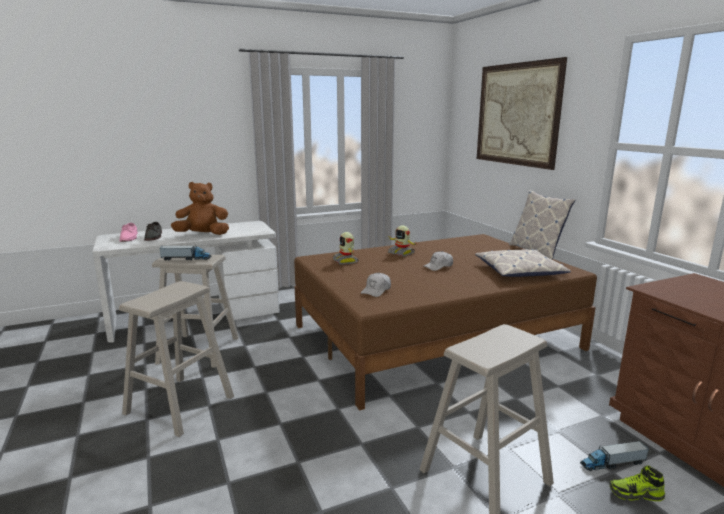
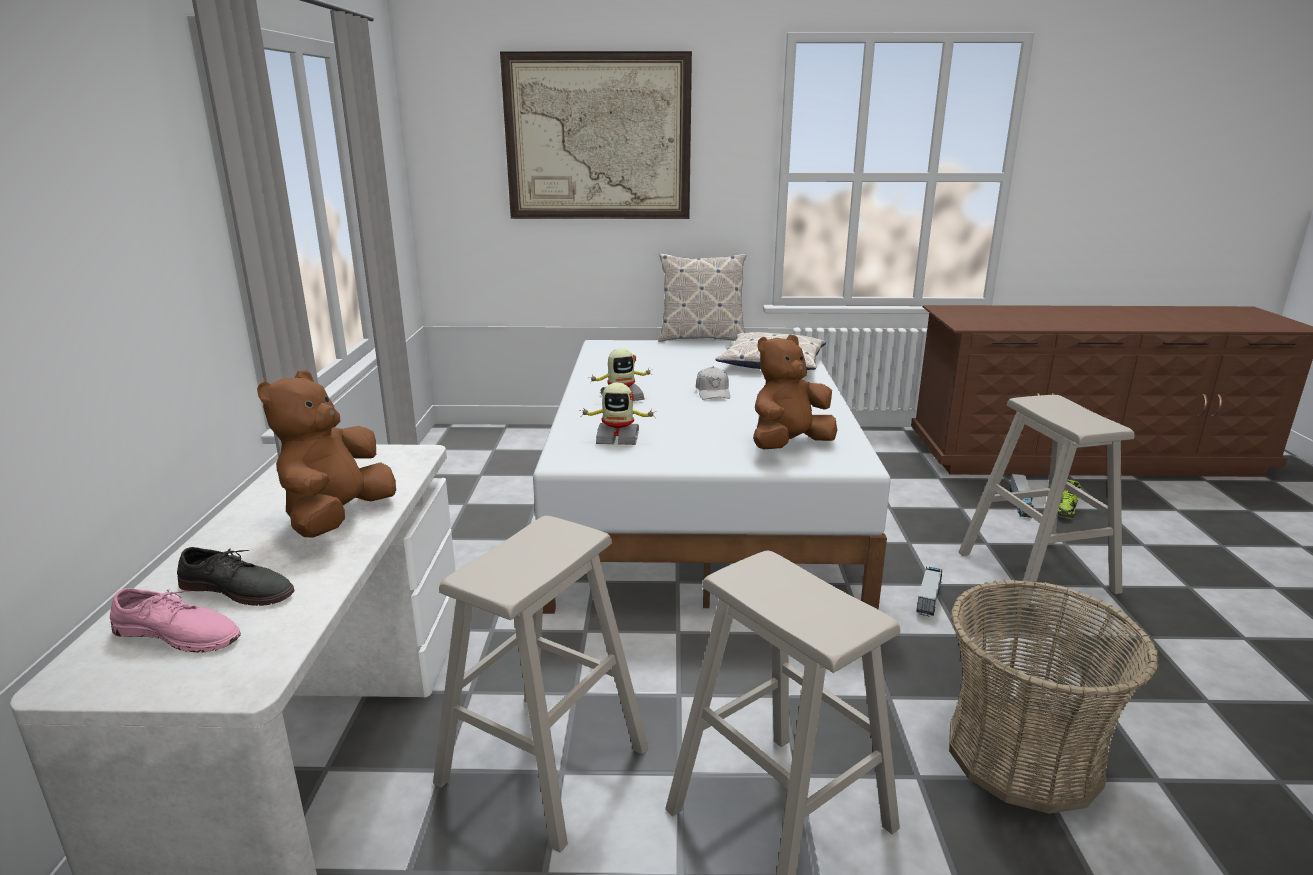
camera: 65 degrees left, 5 degrees up
(186, 259) = (533, 559): toy truck -> toy truck (929, 596)
(246, 475) = (1023, 755): none -> basket
(376, 290) = (788, 445): white cap -> brown plush toy
(434, 337) = (701, 506): brown bed -> white bed

